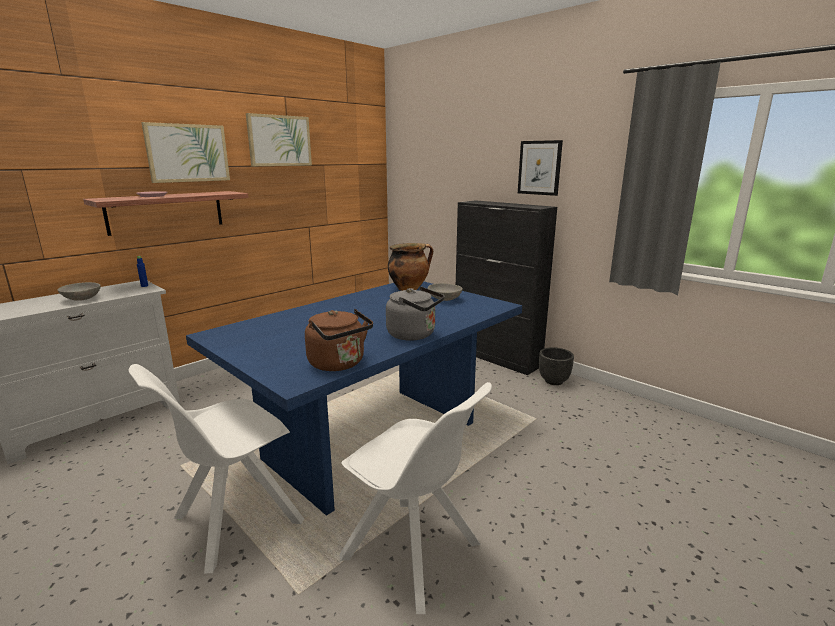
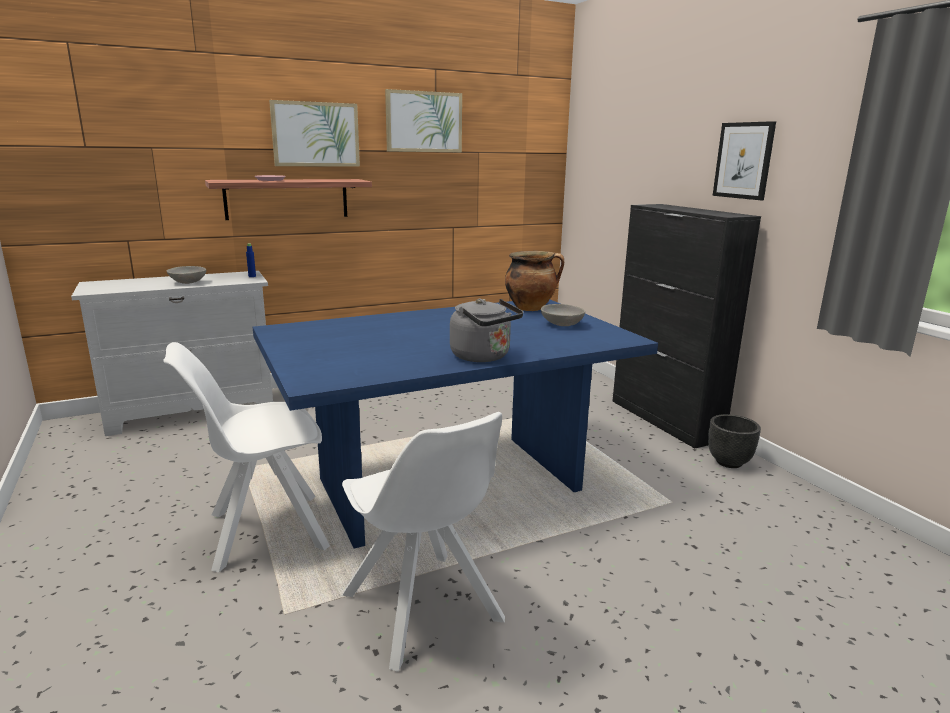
camera: 20 degrees right, 0 degrees up
(339, 364) = (371, 373): brown kettle -> none

